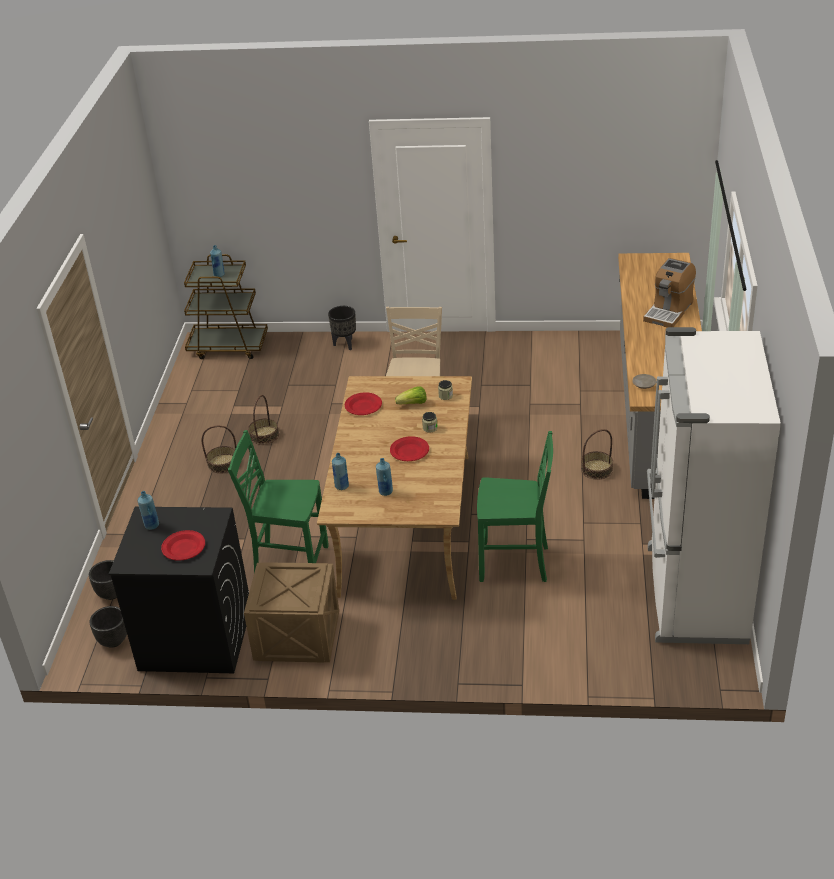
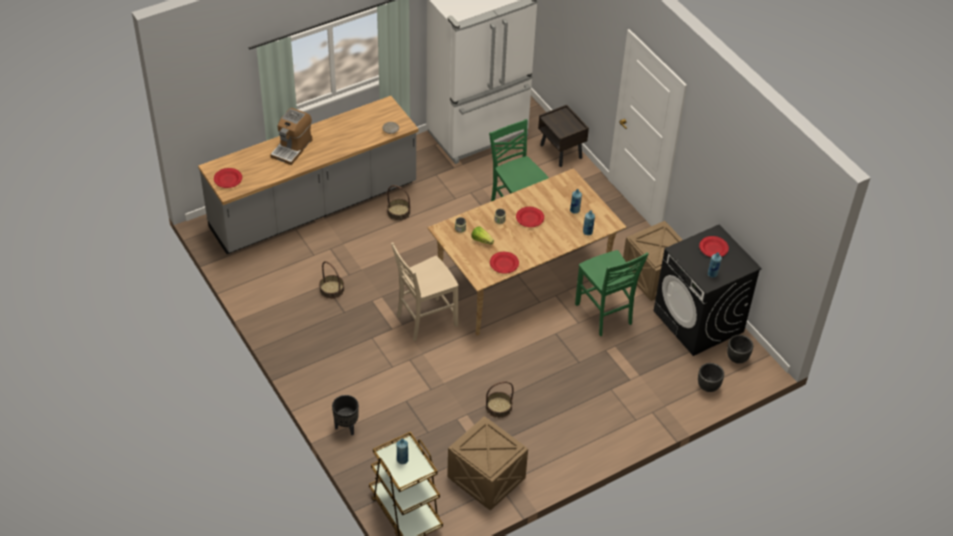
camera: 130 degrees left, 10 degrees up
(202, 399) = (487, 479): none -> crate
(223, 463) = (548, 412): basket -> basket (331, 289)
(595, 662) = (561, 152): none -> brown nightstand
(650, 263) = (228, 179): none -> red plate
(669, 311) = (292, 148): coffee machine -> coffee machine turned 120 degrees clockwise

